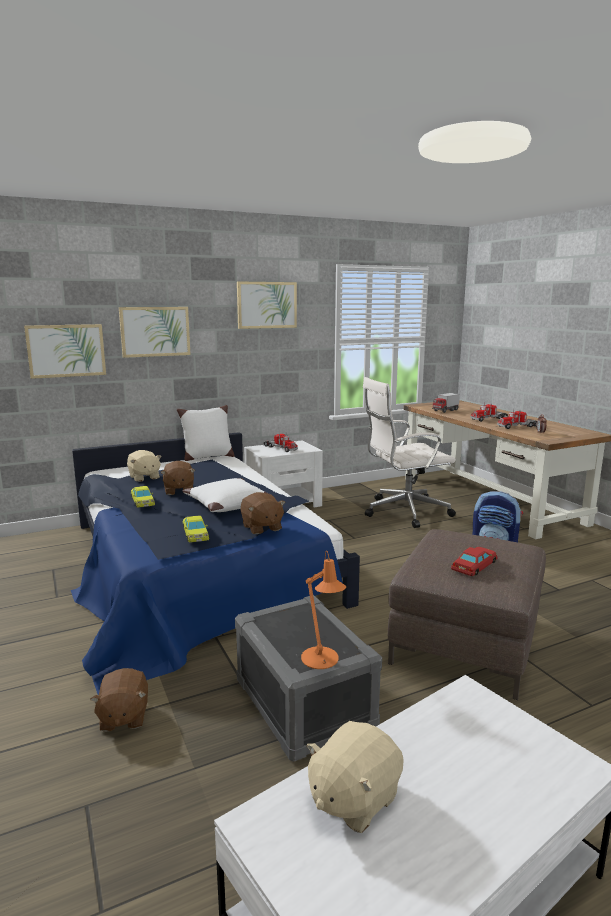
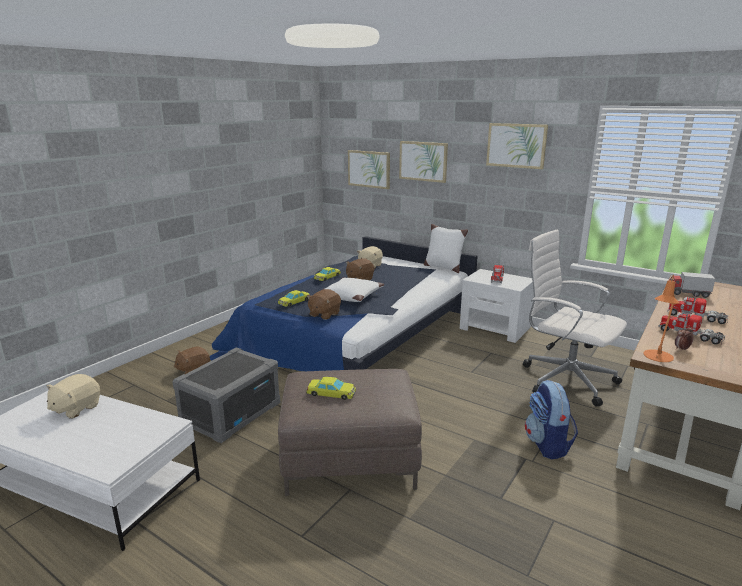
camera: 60 degrees right, 5 degrees up
(322, 661) = (200, 381): orange table lamp -> orange table lamp (657, 357)
(353, 798) = (76, 408): beige plush toy -> beige plush toy turned 75 degrees counterclockwise
(474, 565) = (331, 393): red toy car -> yellow toy car

